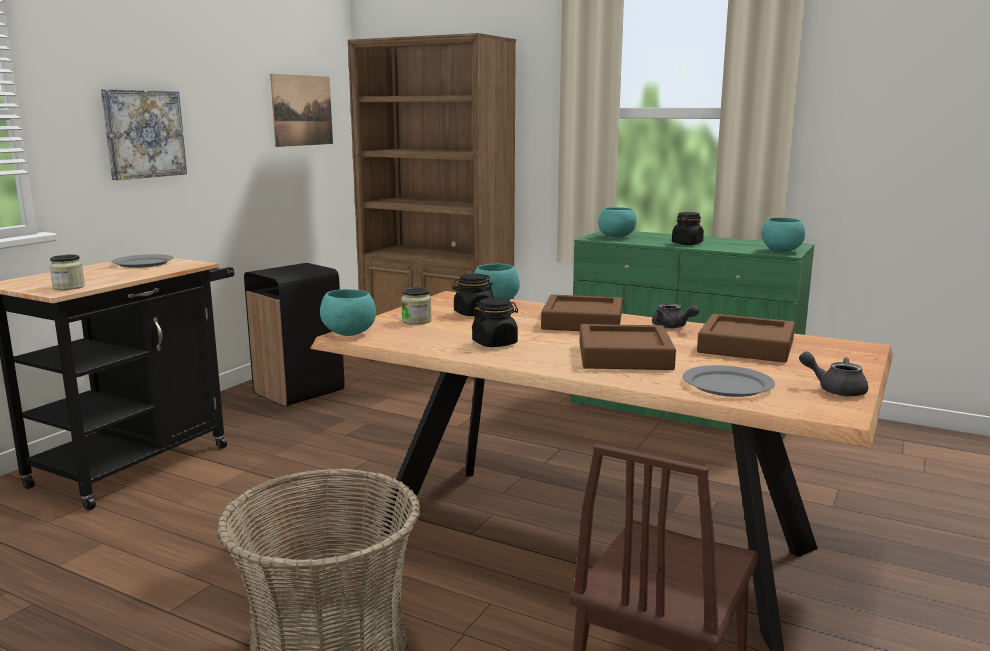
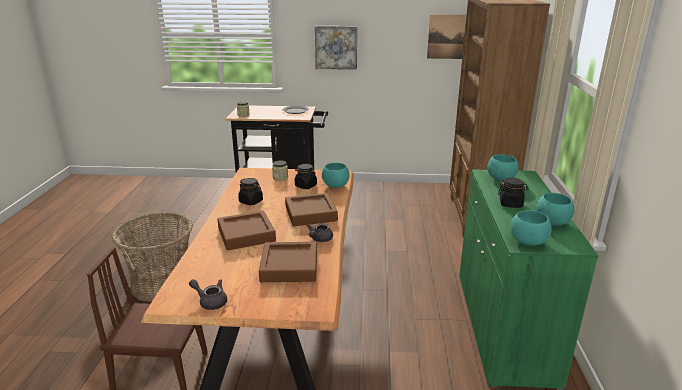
camera: 65 degrees right, 10 degrees up
(300, 392) = (385, 197): black trash can -> none
(348, 334) = (247, 171): turquoise bowl -> turquoise bowl (551, 222)
(728, 385) = (206, 268): grey plate -> none
(835, 389) = (210, 301): grey teapot -> grey teapot turned 75 degrees counterclockwise

